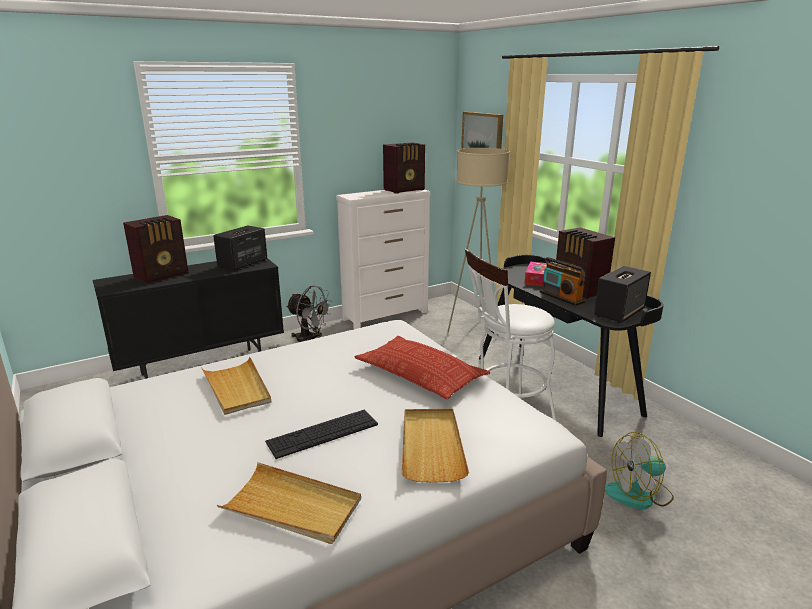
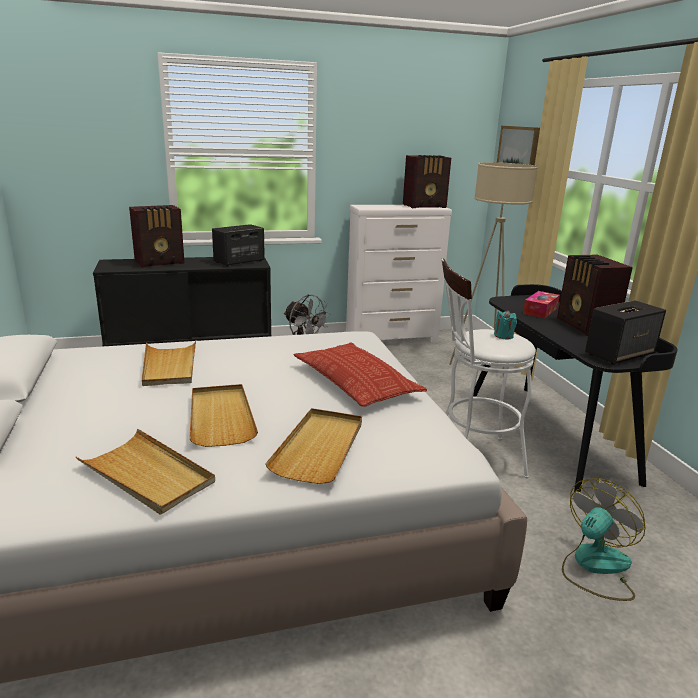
camera: 15 degrees right, 0 degrees up
(323, 433) = (221, 417): keyboard -> beige tray
(524, 309) = (503, 336): none -> turquoise candle
(561, 297) = (558, 331): radio -> none
(639, 494) = (595, 566): fan -> fan turned 135 degrees clockwise

